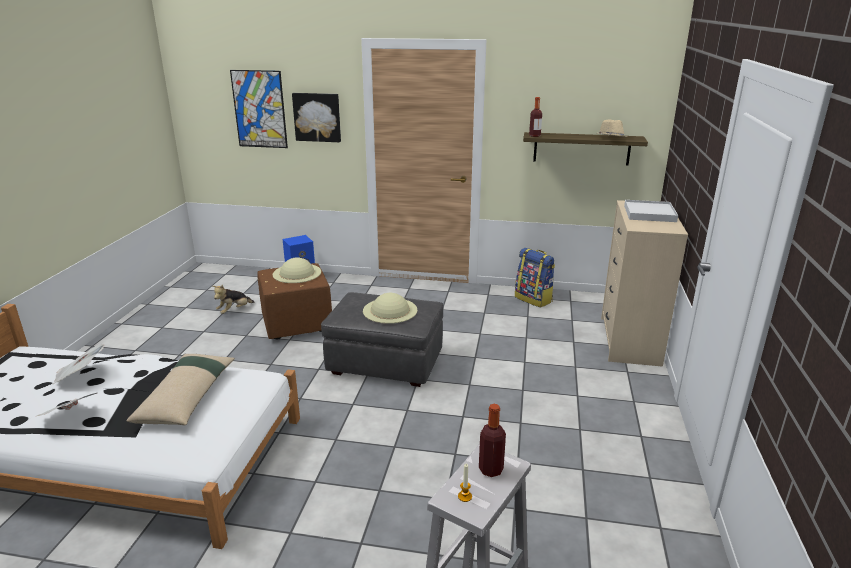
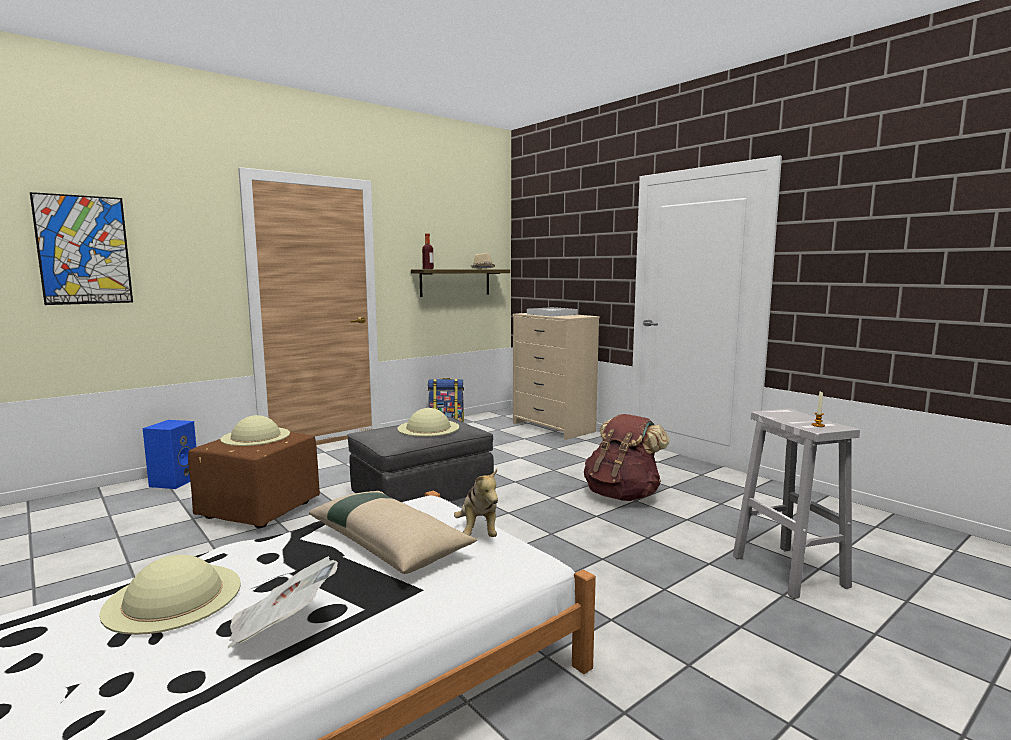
camera: 50 degrees left, 15 degrees down
(81, 375) = (174, 597): newspaper -> beige hat
(234, 310) = (134, 531): plush toy -> plush toy (479, 532)
(317, 117) = (180, 259): picture -> none
(491, 469) = (789, 415): bottle -> none
(518, 450) = (622, 495): none -> brown backpack

